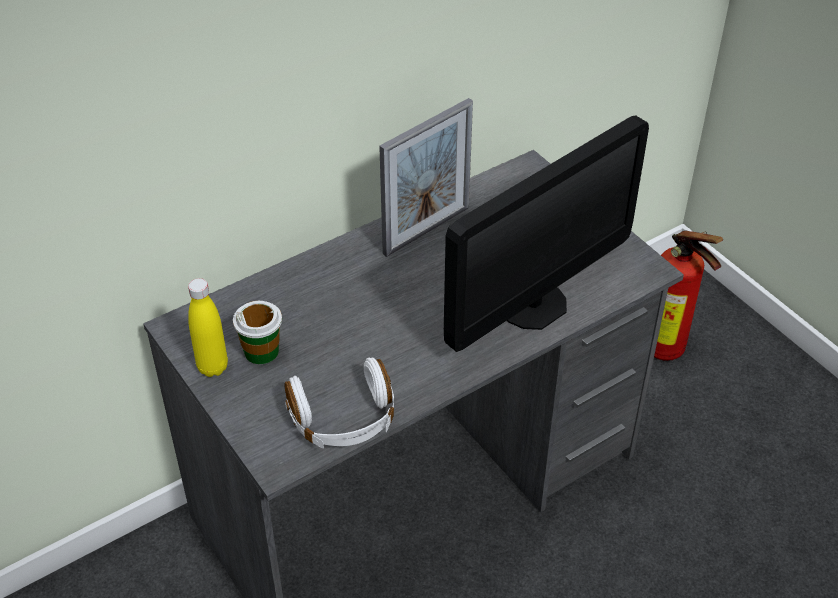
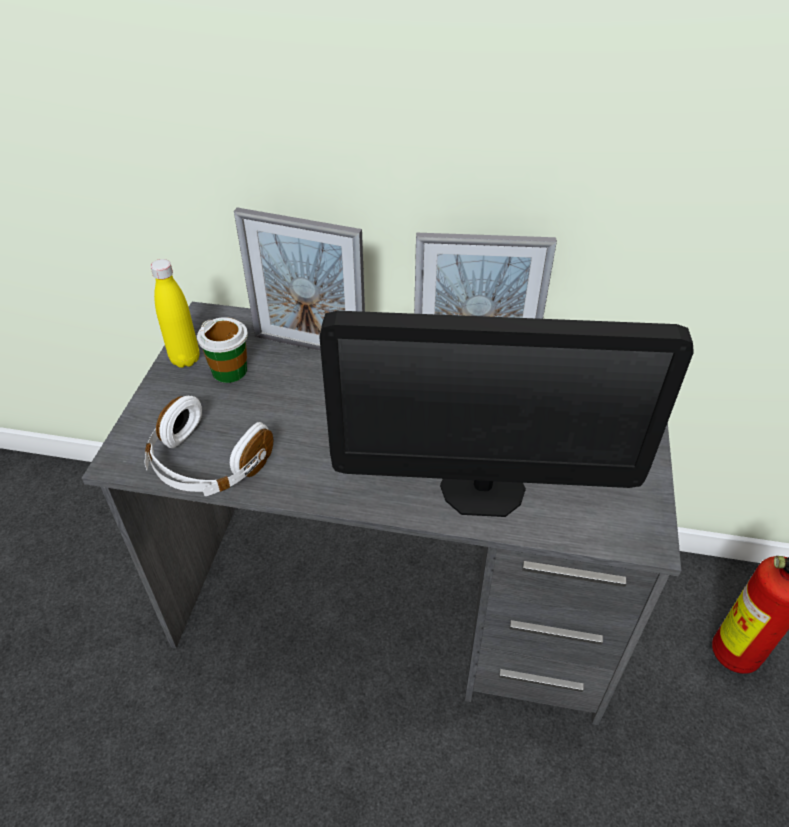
camera: 45 degrees right, 0 degrees up
(295, 293) = (309, 346): none -> picture frame

